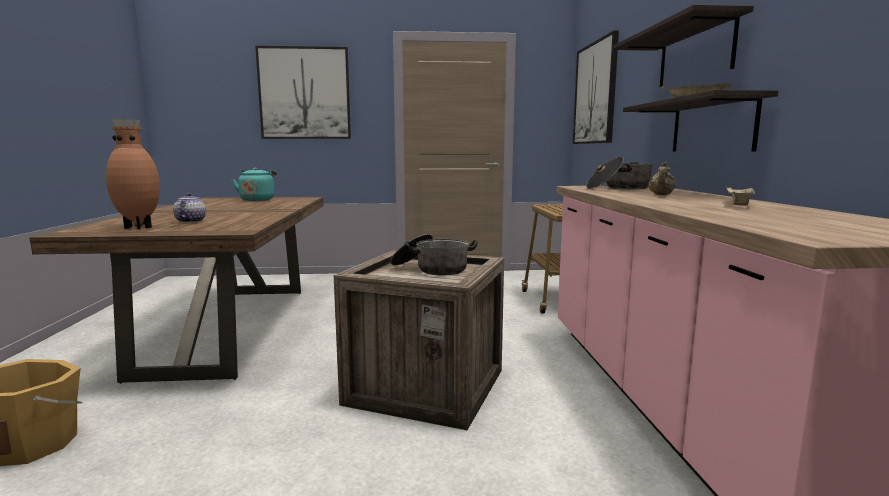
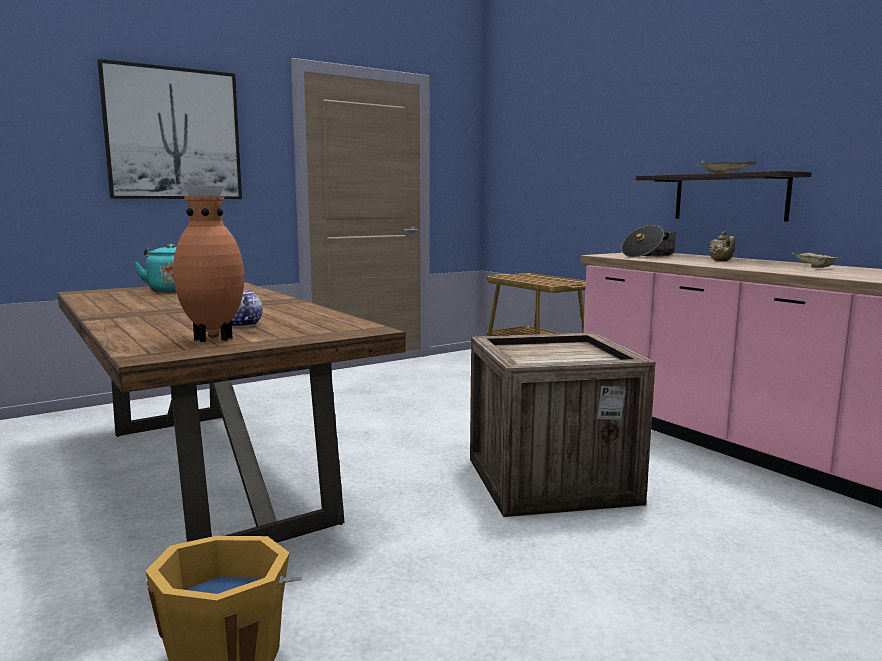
camera: 30 degrees left, 0 degrees up
(431, 269) = (553, 352): cooking pot -> none
(595, 93) = (534, 153): picture -> none
(695, 54) = (701, 130): shelf -> none

